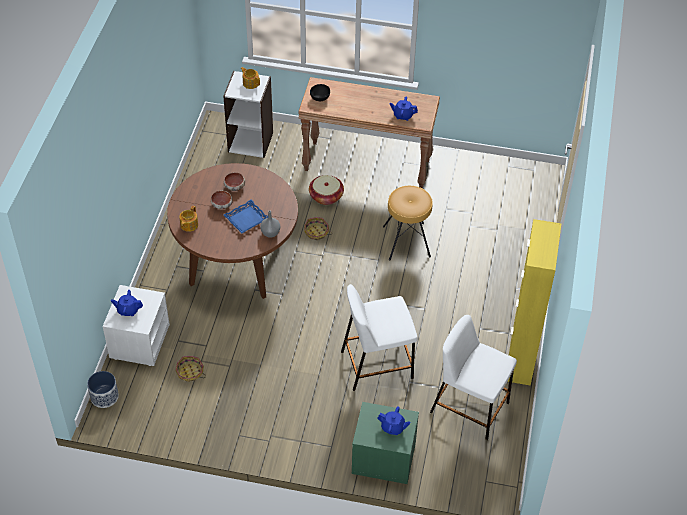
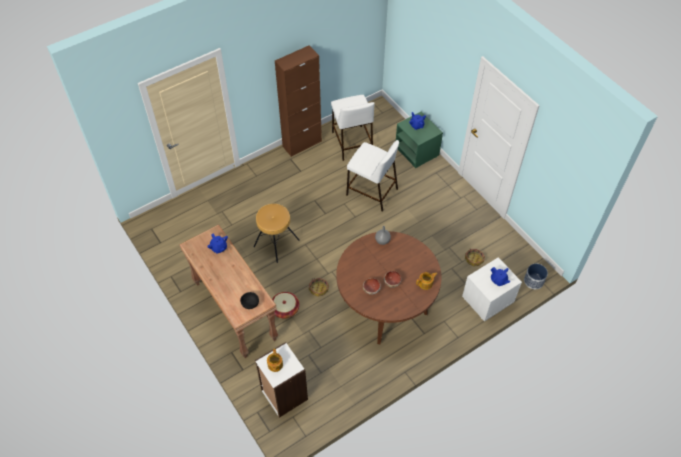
camera: 135 degrees left, 5 degrees up
(246, 219) = (387, 261): blue tray -> none
(520, 360) = (302, 144): yellow cabinet -> brown cabinet

